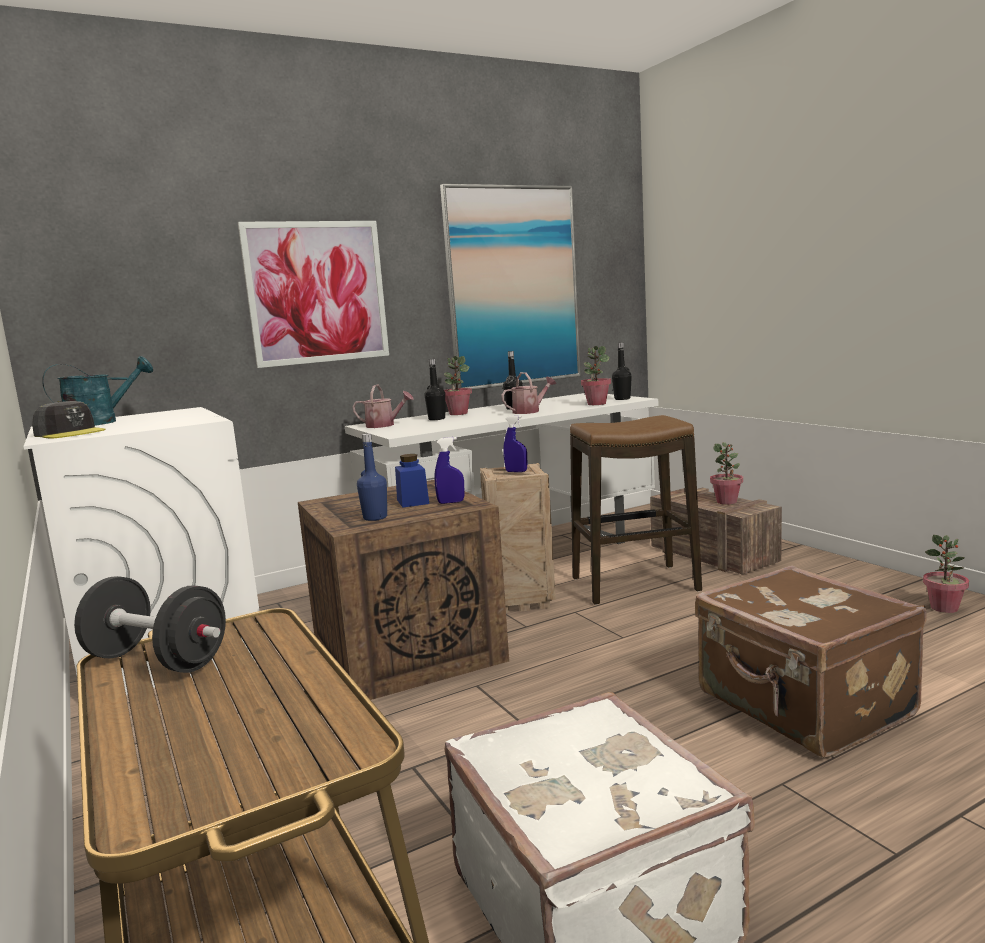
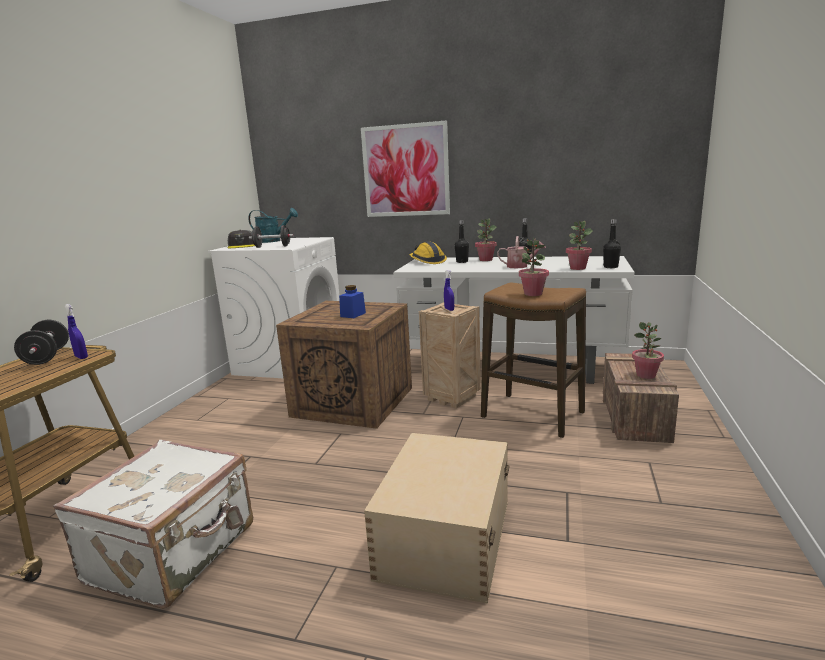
camera: 45 degrees right, 5 degrees up
(161, 424) = (272, 247): none -> black dumbbell
(375, 518) = (315, 319): blue bottle -> none
(384, 425) = (427, 261): watering can -> hard hat
(451, 502) = (362, 320): blue spray bottle -> blue spray bottle (81, 357)
(513, 287) = (557, 165): picture -> none
(803, 706) = (444, 539): brown suitcase -> beige storage box
(944, 608) = (727, 547): potted plant -> potted plant (533, 294)

